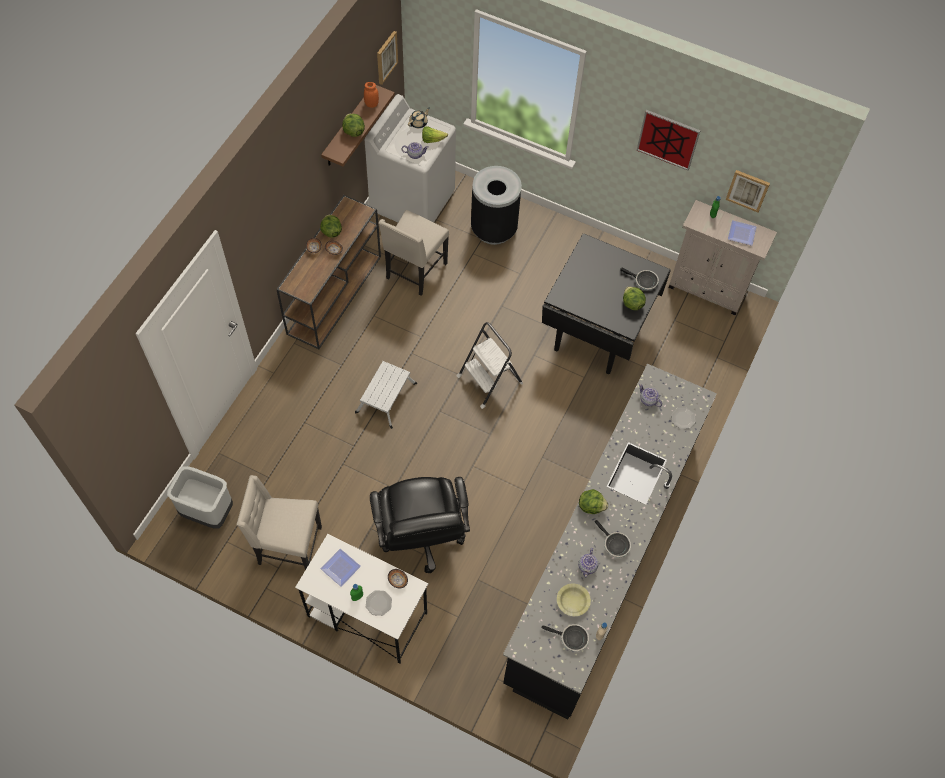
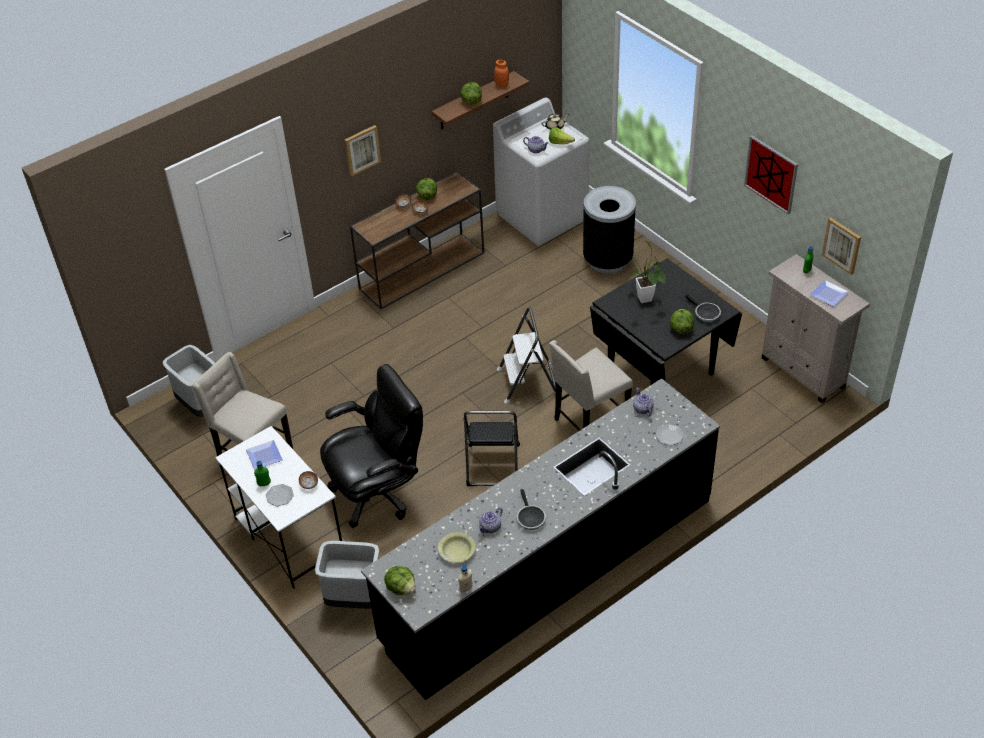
camera: 30 degrees right, 15 degrees down
(386, 57) = (535, 50): picture -> picture (362, 150)
(386, 397) = (418, 366): white step ladder -> none
(415, 271) = (509, 273): beige chair -> beige chair (589, 422)
(421, 539) = (378, 492): black office chair -> black office chair turned 135 degrees counterclockwise
(458, 652) = (354, 599): none -> grey trash can
(505, 475) = (492, 466): none -> black step ladder
(571, 638) = (435, 581): frying pan -> none
(588, 285) = (645, 301): none -> potted plant
(591, 506) = (527, 478): lettuce -> lettuce (401, 588)

